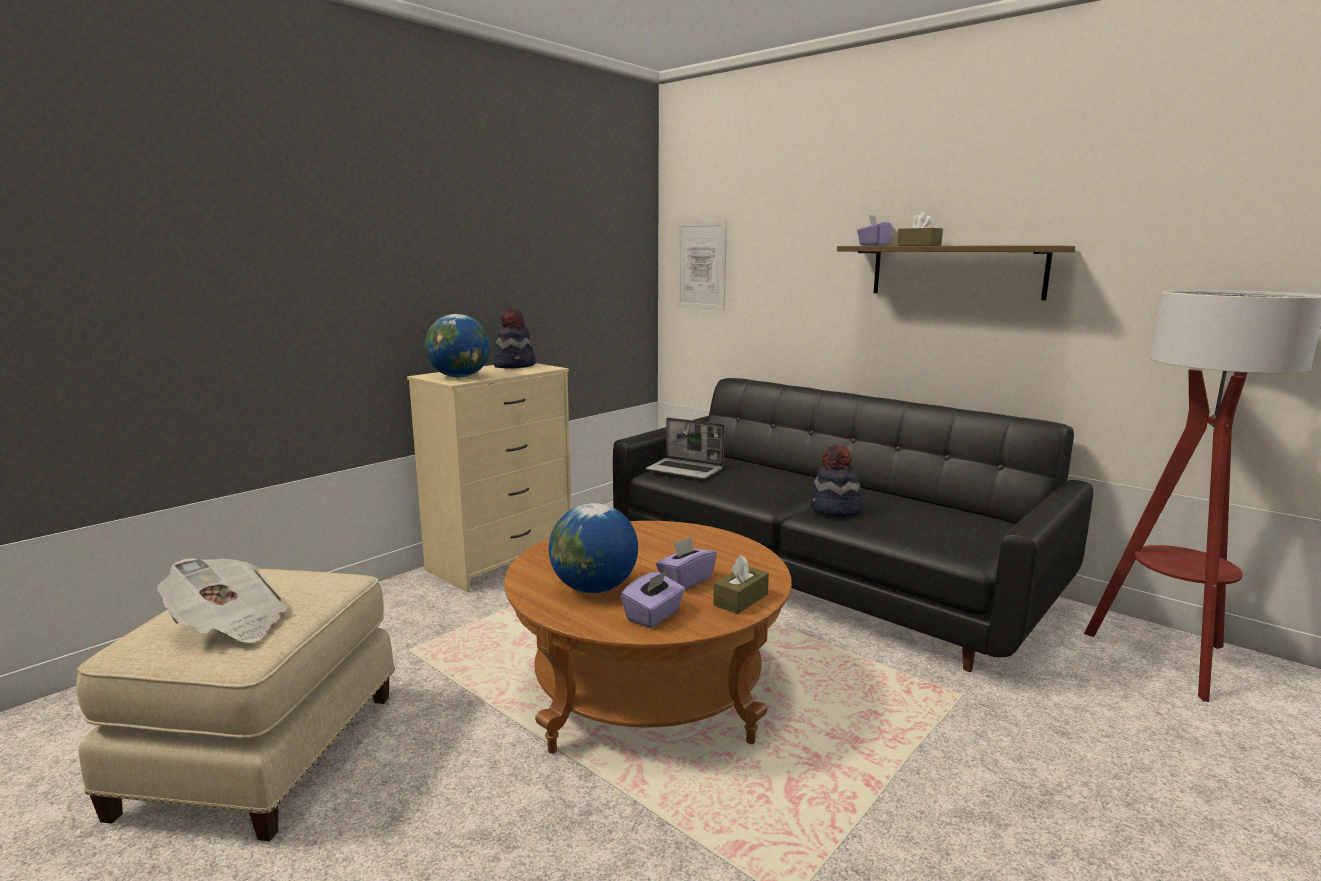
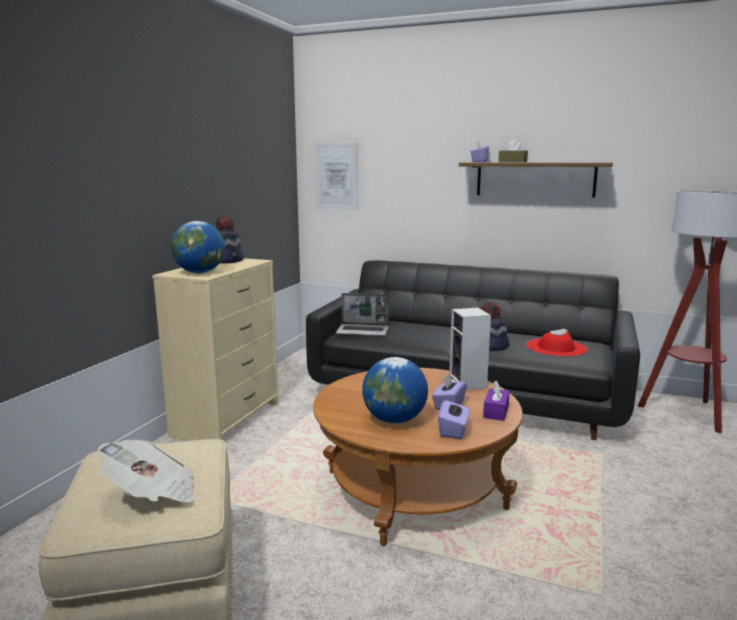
camera: 20 degrees left, 0 degrees up
(740, 600) = (496, 411): brown tissue box -> purple tissue box
(745, 557) = (469, 384): none -> speaker
(935, 523) = (556, 347): none -> red hat

